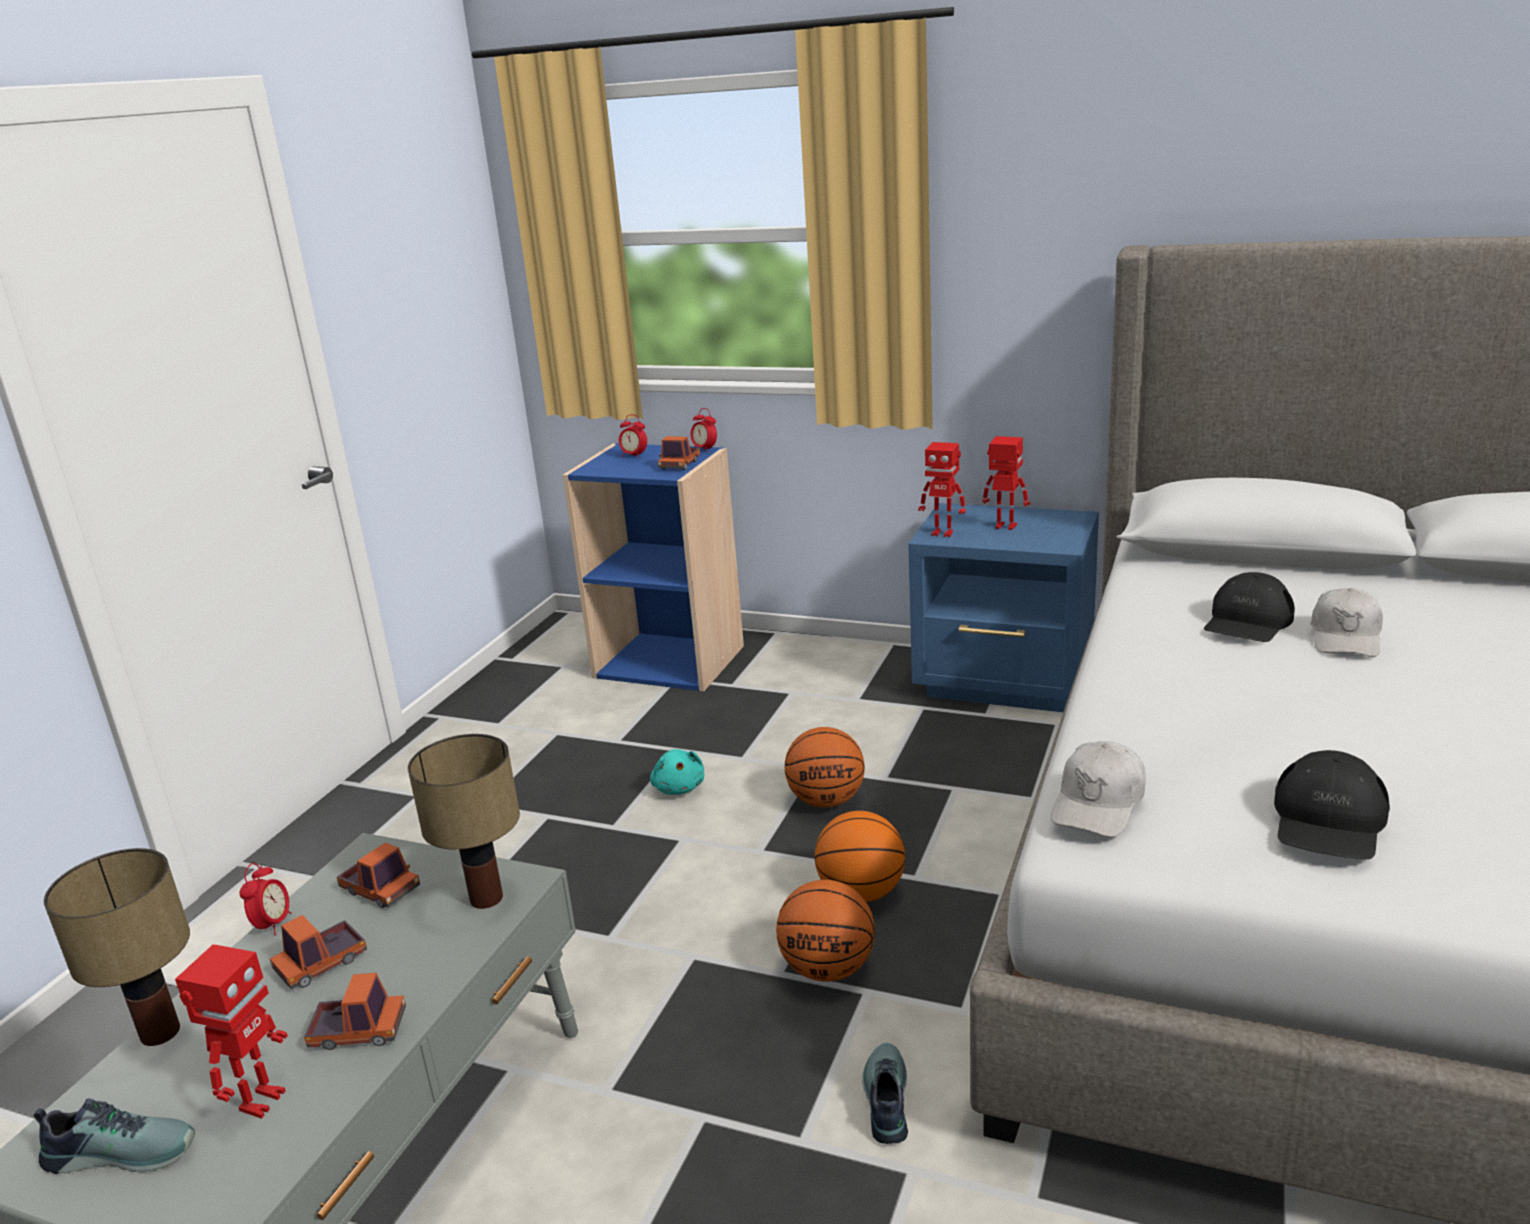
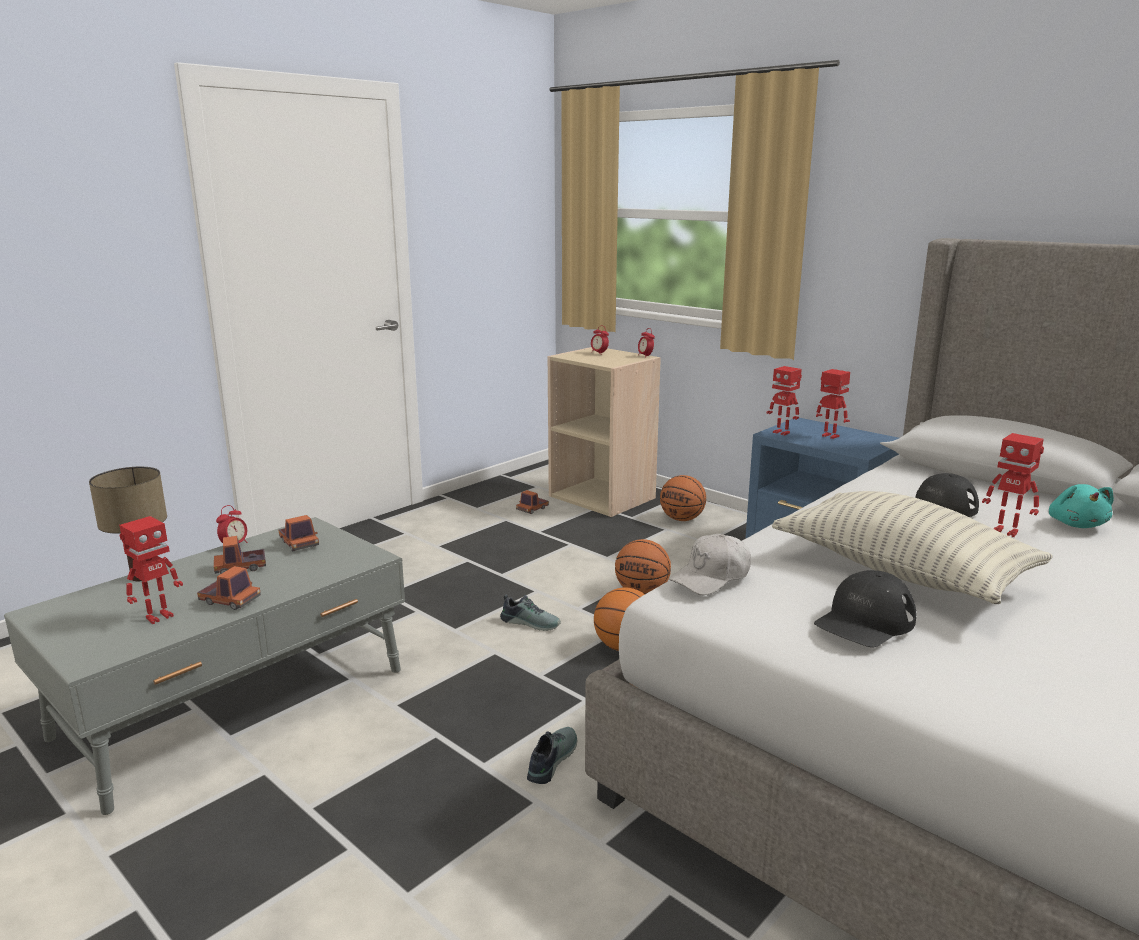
camera: 20 degrees right, 5 degrees down
(123, 1151) = (83, 619): shoe -> shoe (531, 622)
(488, 897) = (349, 560): table lamp -> none
(671, 661) = (603, 497): blue bookcase -> beige bookcase
(679, 787) = (555, 563): turquoise plush toy -> turquoise plush toy (1076, 524)
(680, 465) = (621, 361): toy truck -> toy truck (532, 509)
(828, 968) = (571, 681): basketball -> basketball (682, 519)
(1296, 731) = (901, 572): none -> pillow
(1346, 637) = (1006, 531): white cap -> toy robot

